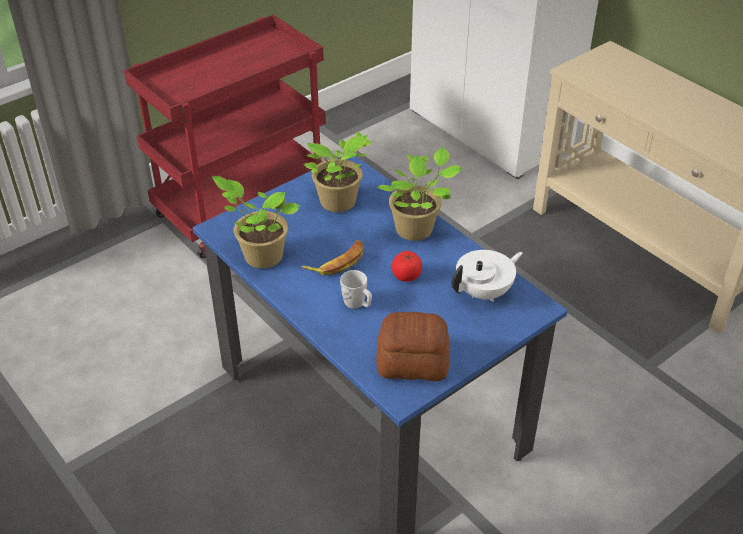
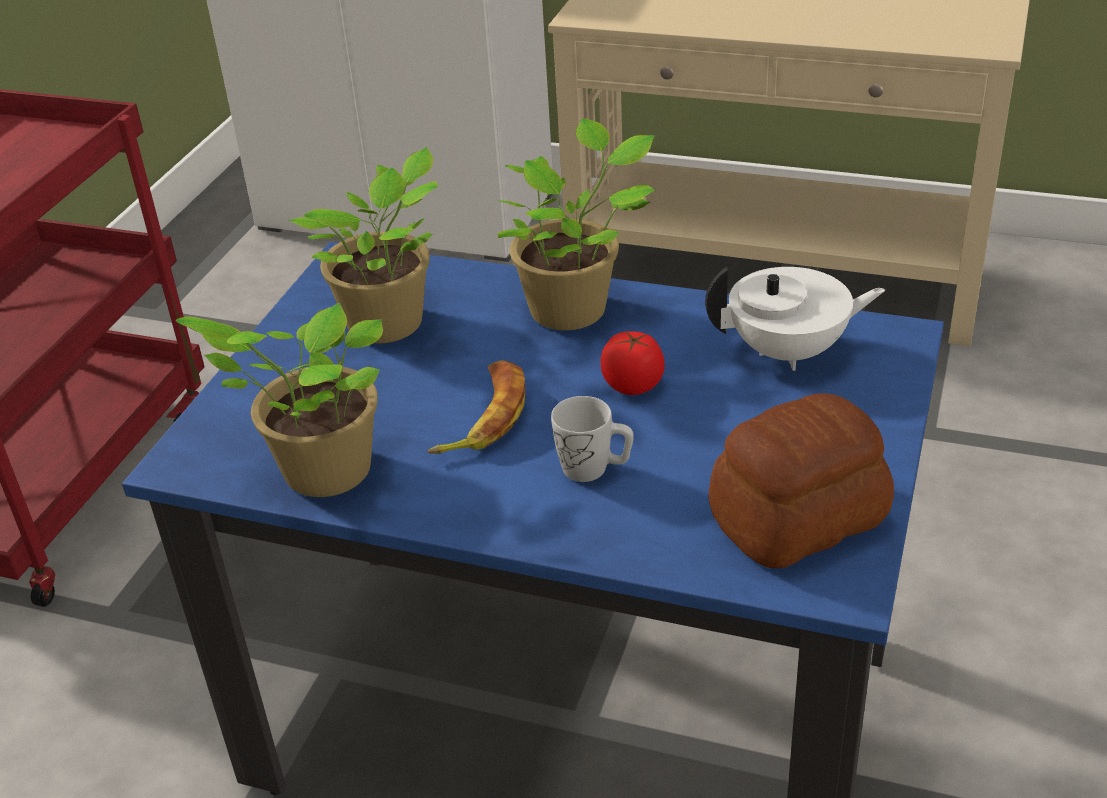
camera: 30 degrees left, 5 degrees down
(484, 292) = (789, 352): white teapot -> white teapot turned 60 degrees clockwise

